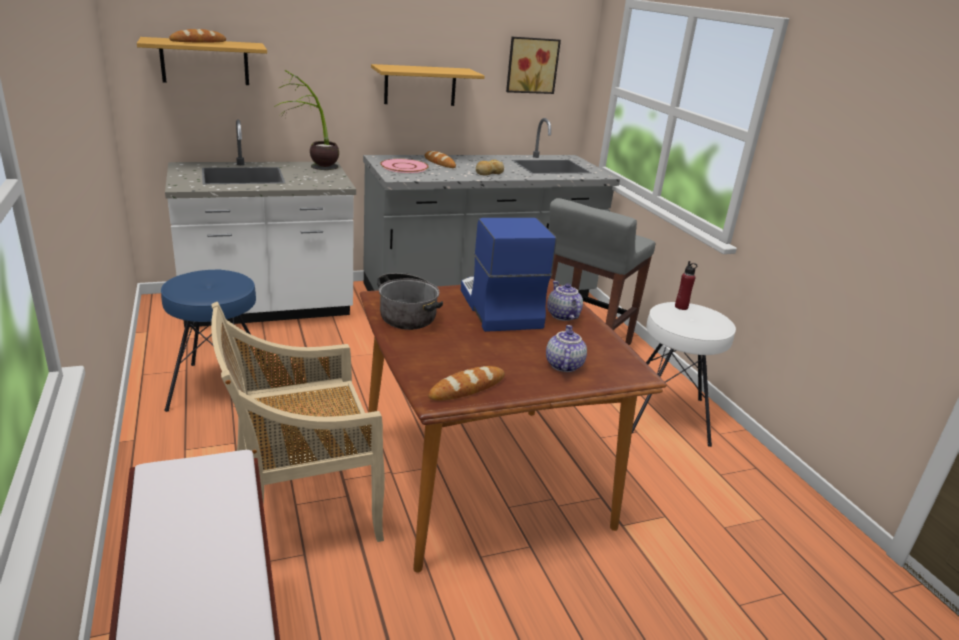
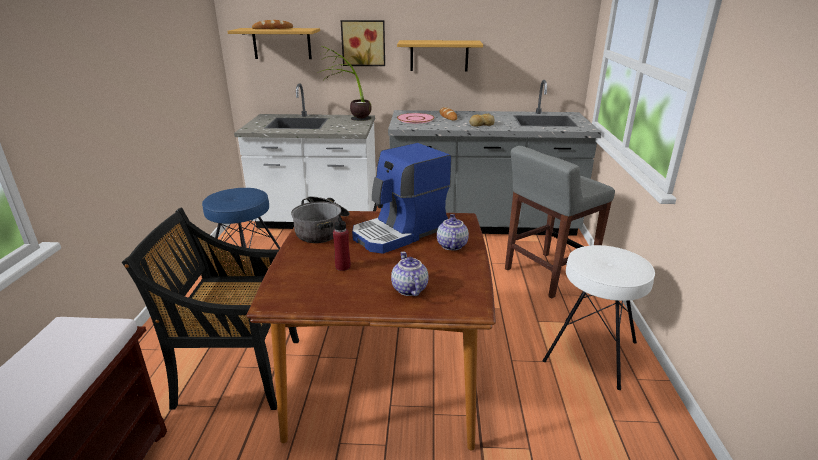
camera: 25 degrees right, 0 degrees up
(301, 510) = (237, 371): beige chair -> black chair
(467, 388) = (306, 297): bread -> none
(498, 308) = (400, 233): coffee machine -> coffee machine turned 135 degrees counterclockwise
(531, 65) = (536, 35): picture -> picture (363, 43)
(563, 365) = (408, 289): teapot -> teapot turned 45 degrees counterclockwise
(681, 307) = (605, 251): red bottle -> red bottle (343, 267)

